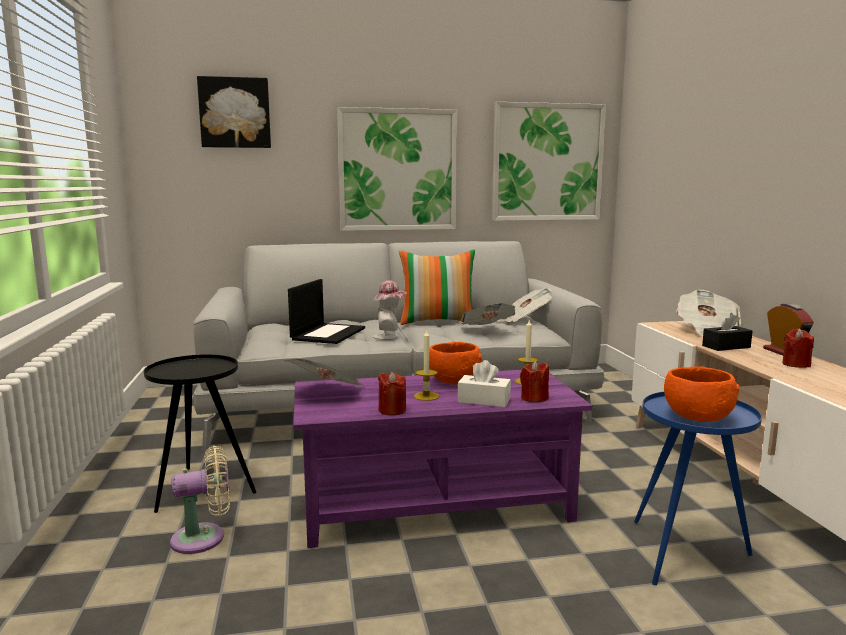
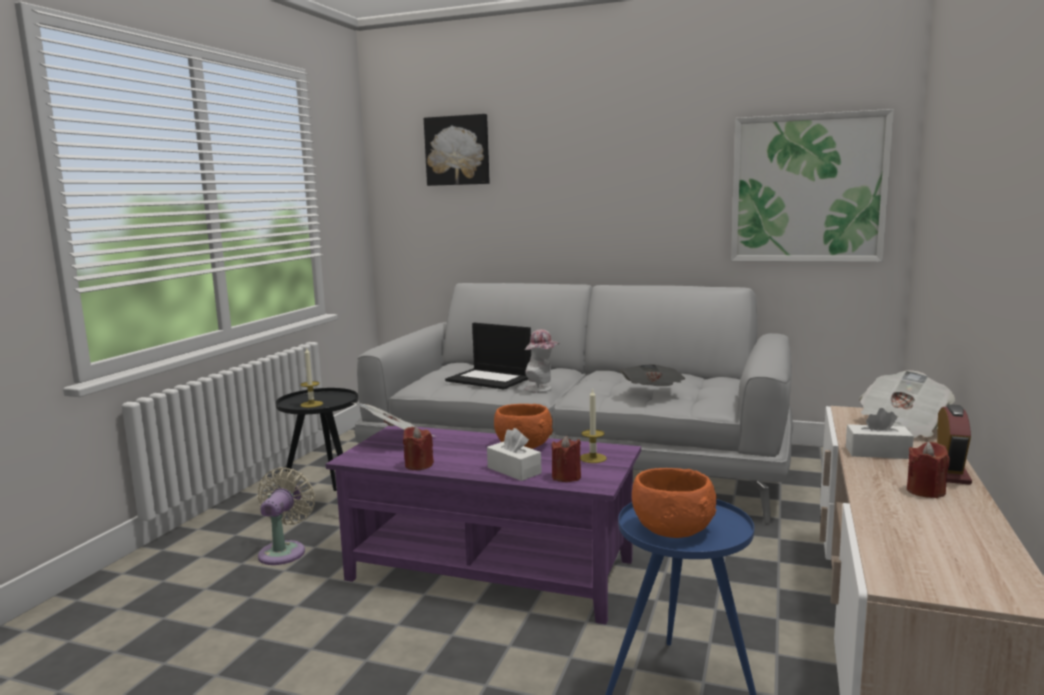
camera: 30 degrees right, 0 degrees up
(204, 538) = (284, 551): beige fan -> beige fan turned 90 degrees counterclockwise
(328, 333) = (490, 379): laptop -> laptop turned 75 degrees clockwise
(397, 170) = (618, 203): picture -> none
(426, 396) = (471, 457): candle -> candle (311, 404)
(438, 321) = (623, 377): pillow -> none
(523, 320) = (719, 385): newspaper -> none
(726, 346) = (877, 452): black tissue box -> white tissue box

